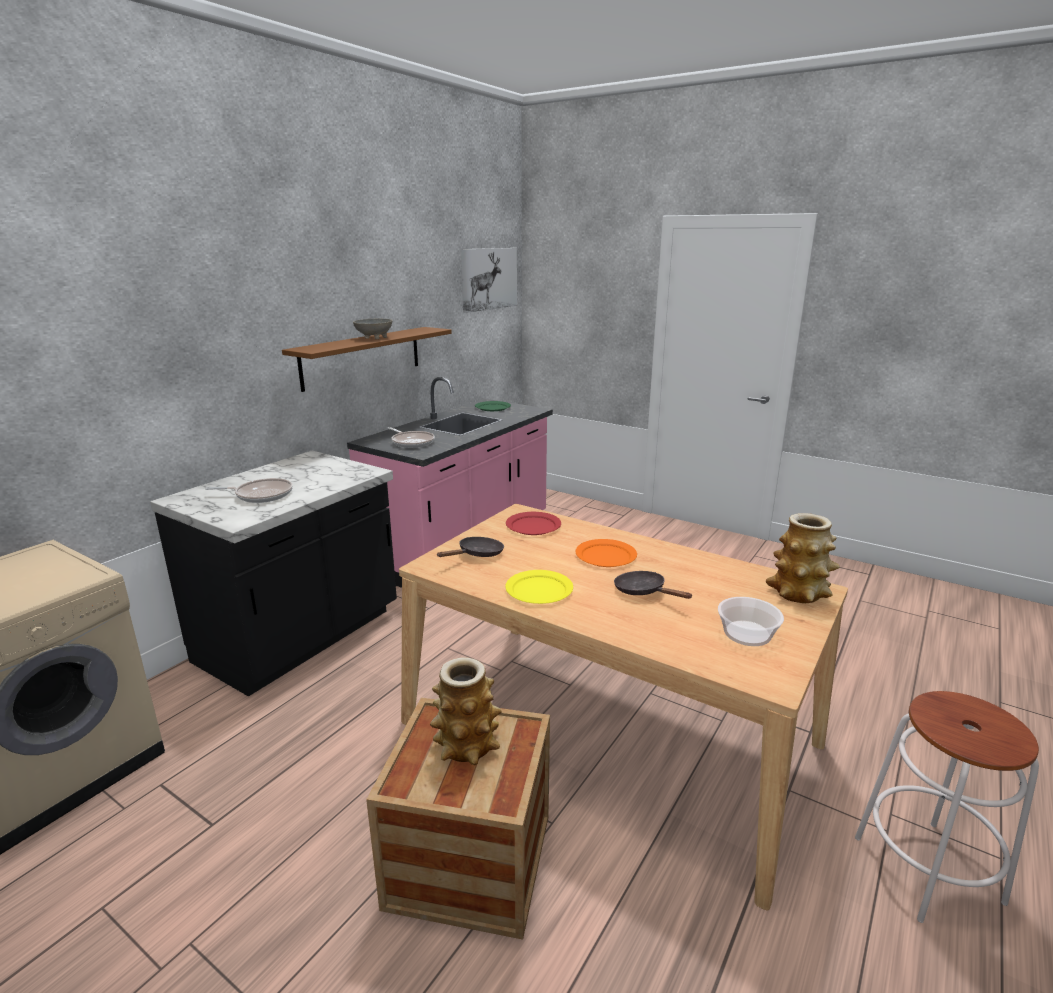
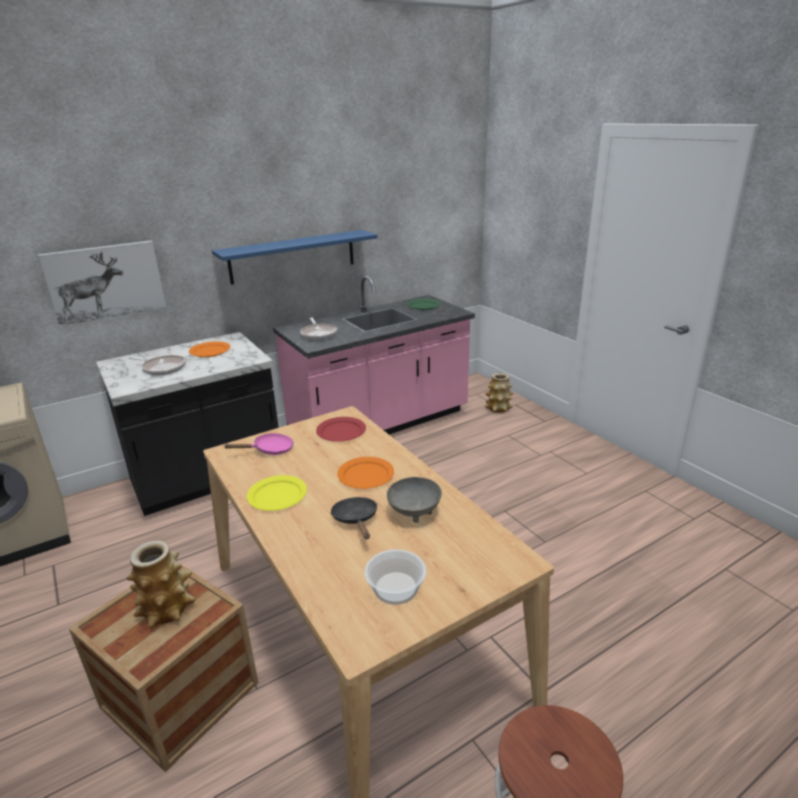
camera: 25 degrees right, 5 degrees up
(301, 472) = (210, 351): none -> orange plate
(362, 357) = (293, 256): brown shelf -> blue shelf
(374, 338) = (297, 241): grey bowl -> grey bowl (414, 511)
(477, 554) = (269, 450): black frying pan -> pink frying pan
(488, 279) = (440, 184): picture -> picture (105, 281)
(799, 593) = (495, 560): vase -> vase (498, 409)

